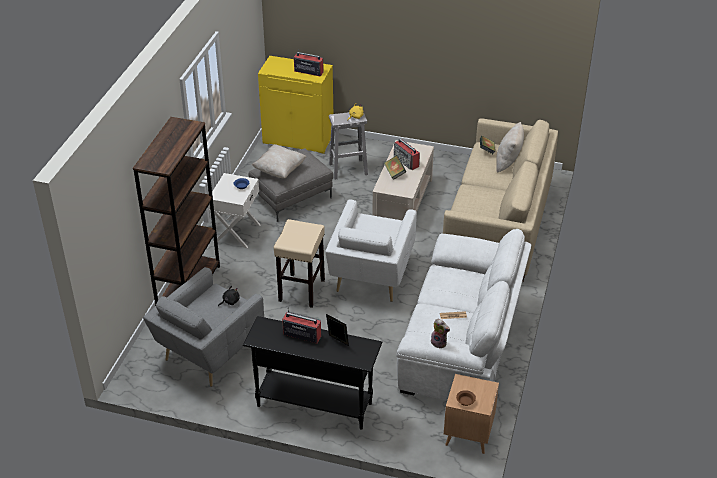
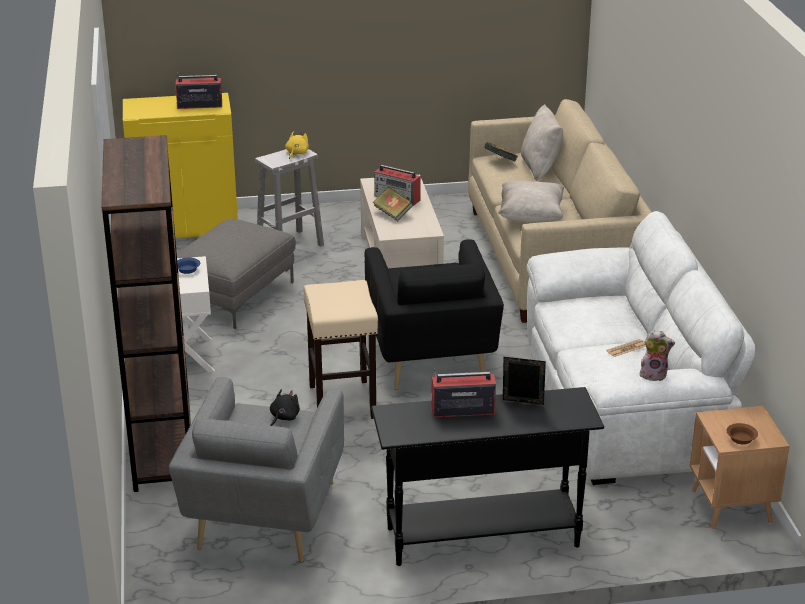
camera: 25 degrees left, 10 degrees down
(279, 170) = (218, 247): beige pillow -> beige pillow (531, 217)
(371, 276) = (430, 359): white armchair -> black armchair

